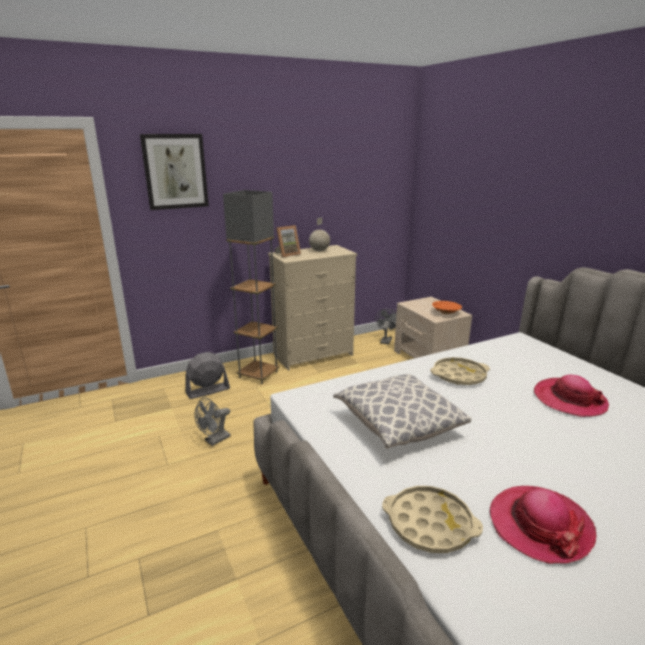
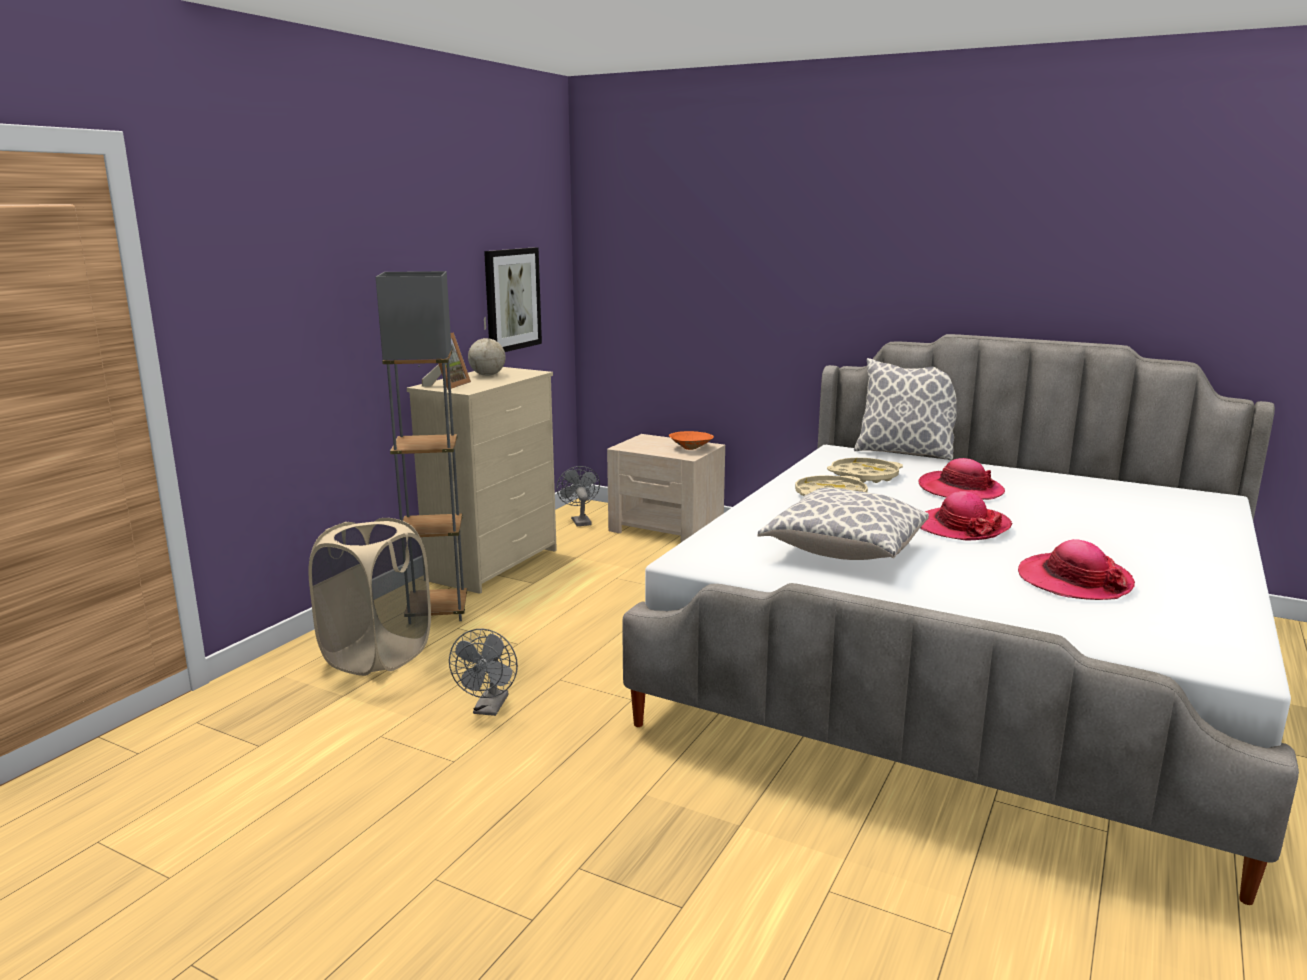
camera: 35 degrees left, 5 degrees down
(175, 171) = (261, 241): picture -> picture (512, 299)
(207, 390) = (377, 655): grey fan -> beige laundry basket
(429, 524) = (998, 609): beige tray -> beige tray (864, 476)
(518, 434) = (961, 527): none -> hat
(572, 354) = (904, 453): none -> pillow

